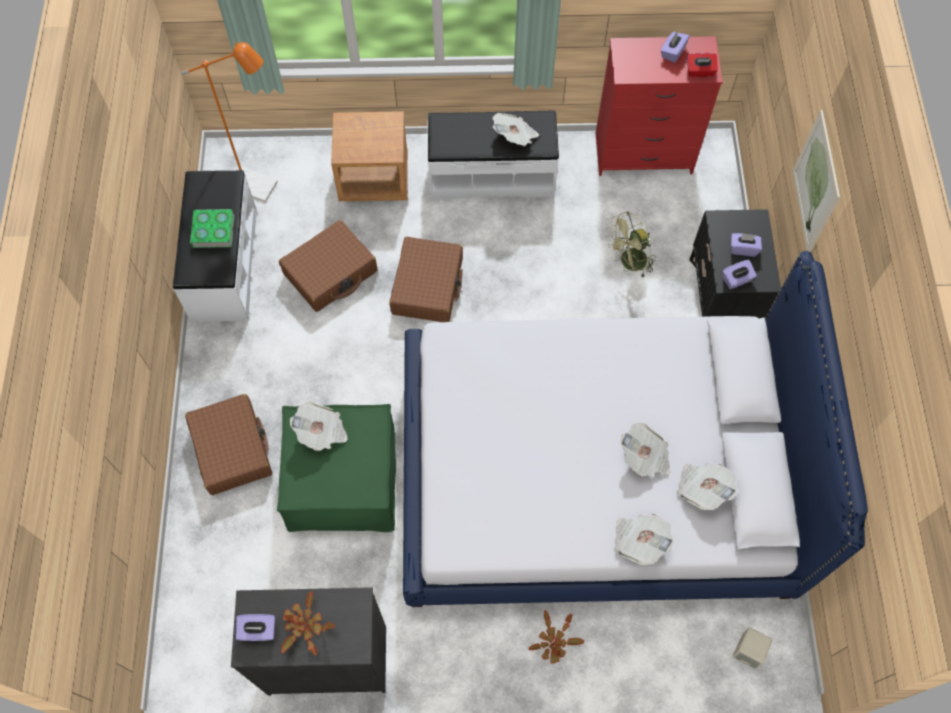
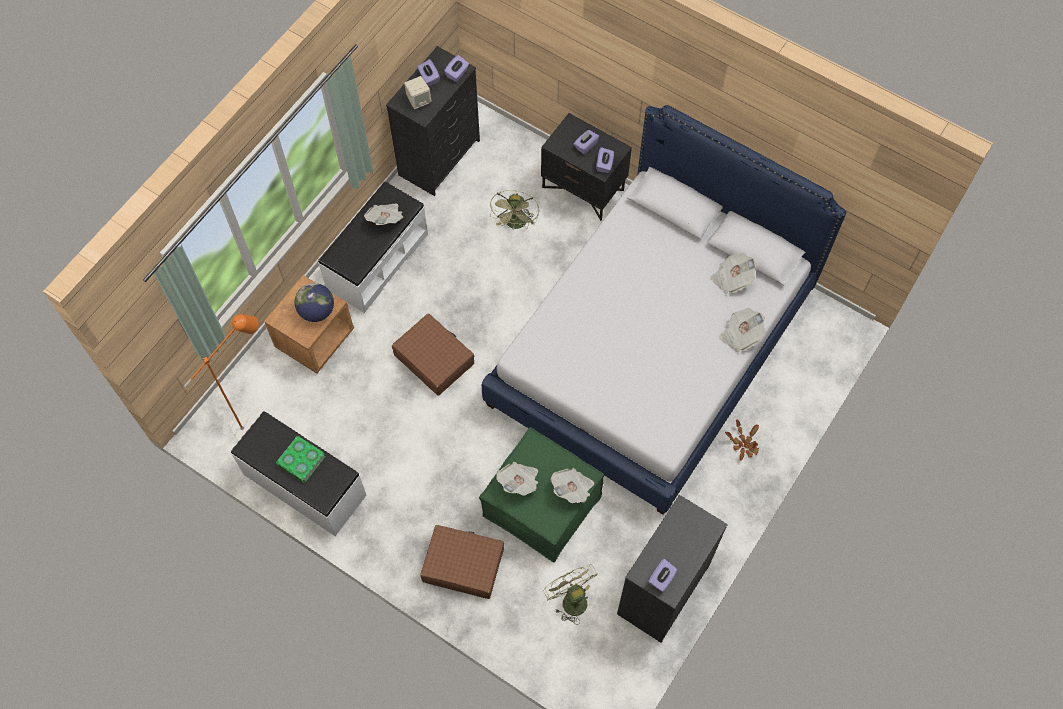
camera: 55 degrees left, 0 degrees up
(260, 572) = (570, 599): none -> green fan
(305, 626) = (677, 549): potted plant -> none
(330, 272) = (371, 416): brown suitcase -> none
(374, 146) = (317, 311): none -> globe
(643, 154) = (440, 158): red dresser -> black dresser
(645, 457) = (689, 296): newspaper -> newspaper (572, 489)
(700, 72) = (457, 73): red tissue box -> purple tissue box
(748, 651) = (823, 339): beige speaker -> beige speaker (418, 100)
(815, 183) = (610, 69): picture -> none

